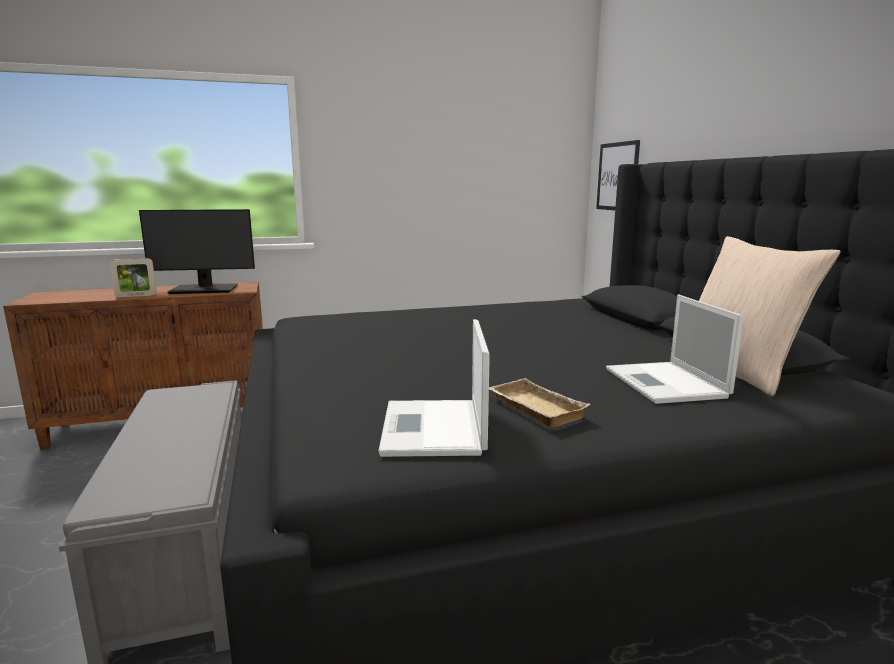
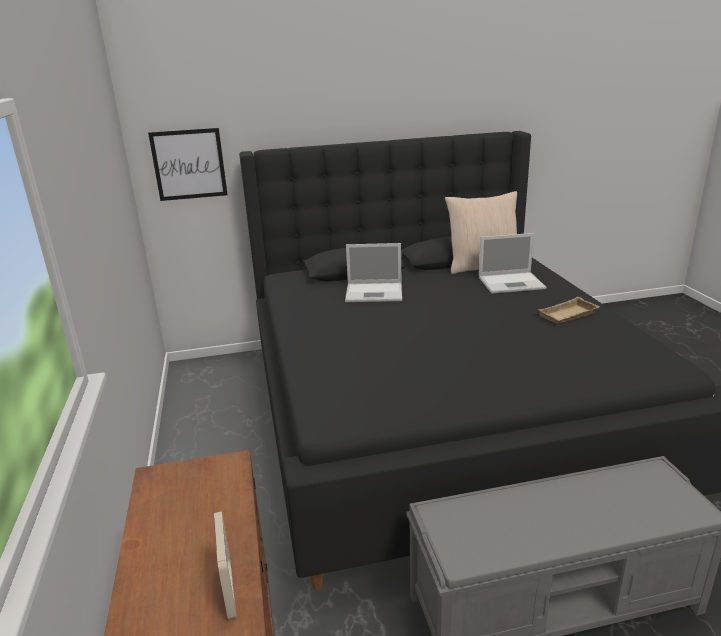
camera: 85 degrees left, 10 degrees up
(204, 289) = (195, 512): monitor -> none
(434, 429) = (613, 340): laptop -> laptop (375, 293)

